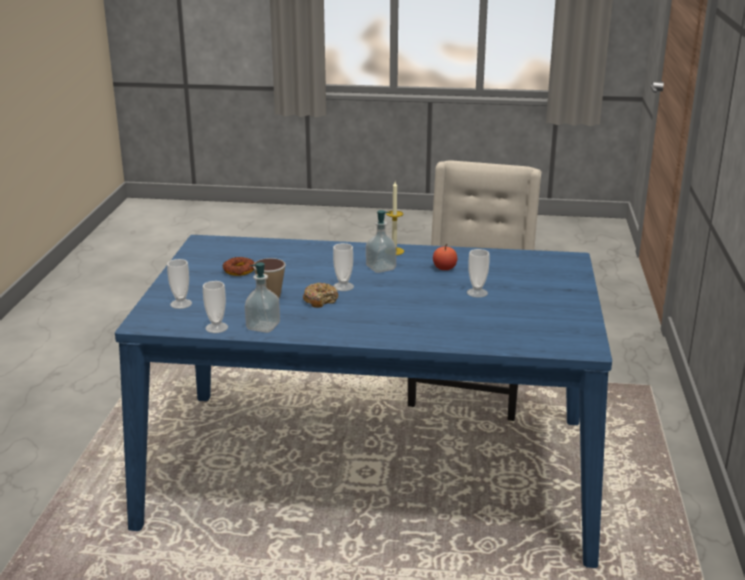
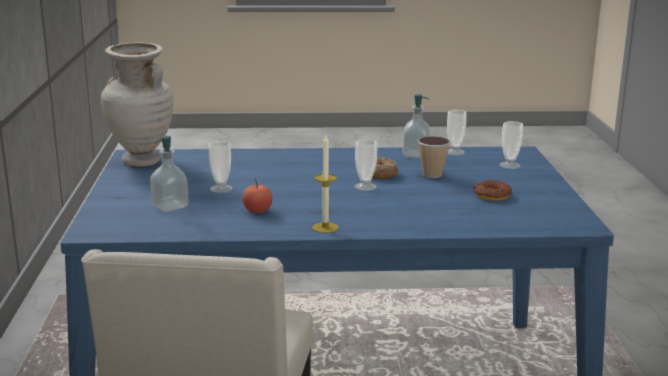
camera: 170 degrees right, 5 degrees down
(380, 268) = (333, 207): soap dispenser -> soap dispenser (170, 206)
(570, 336) = (141, 161): none -> beige vase

